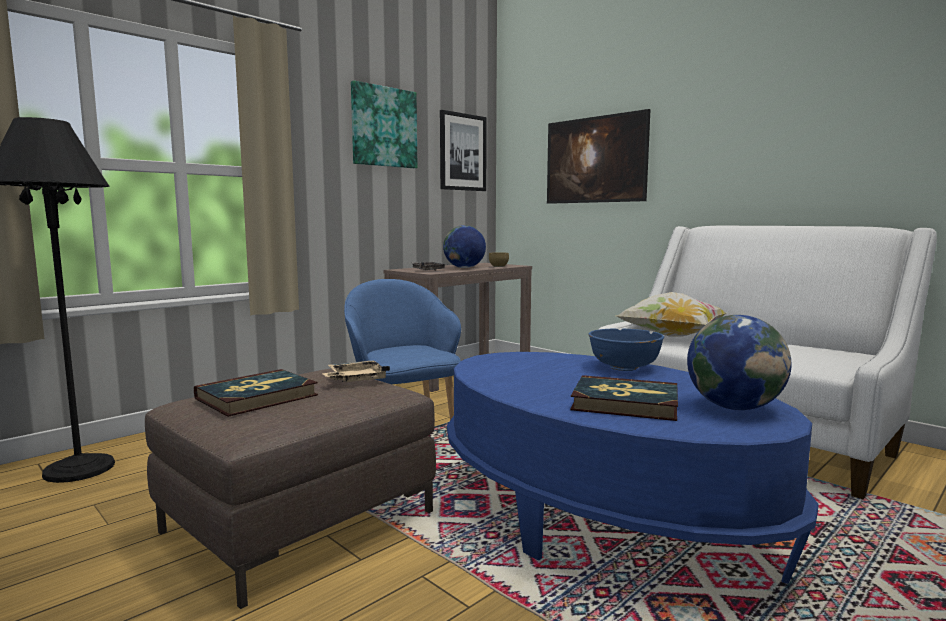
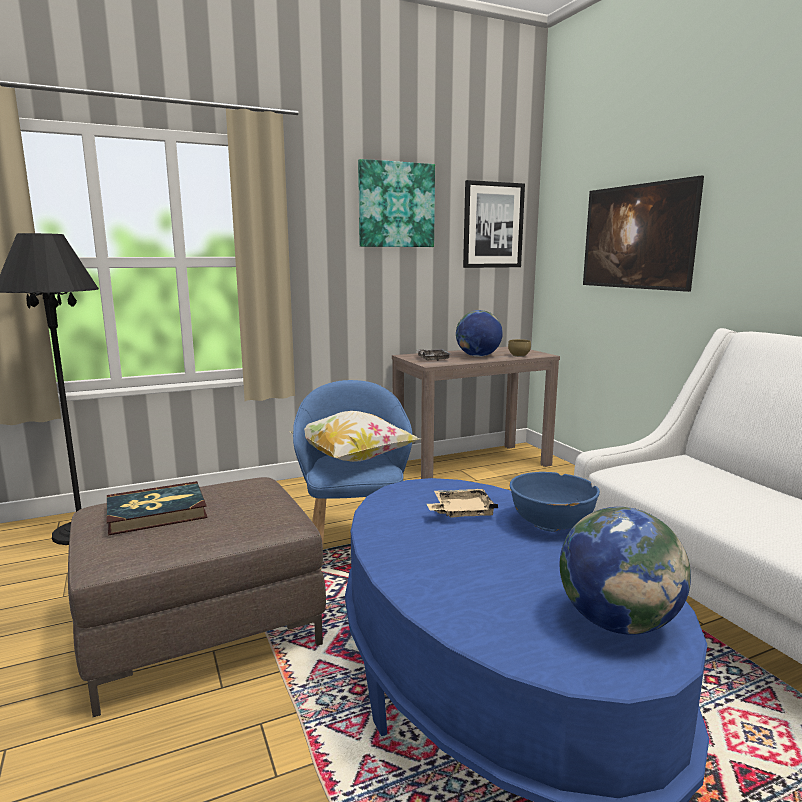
camera: 20 degrees right, 5 degrees up
(355, 380) = (261, 500): beige tray -> beige tray (461, 512)
(625, 403) = (489, 587): book -> none
(671, 336) = (669, 474): pillow -> pillow (354, 459)

